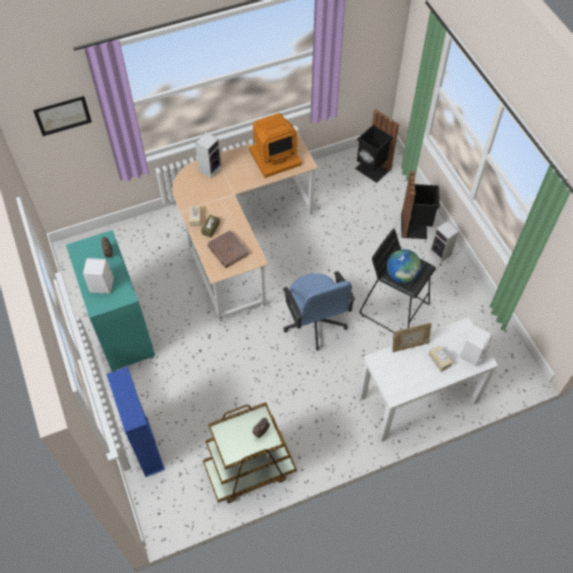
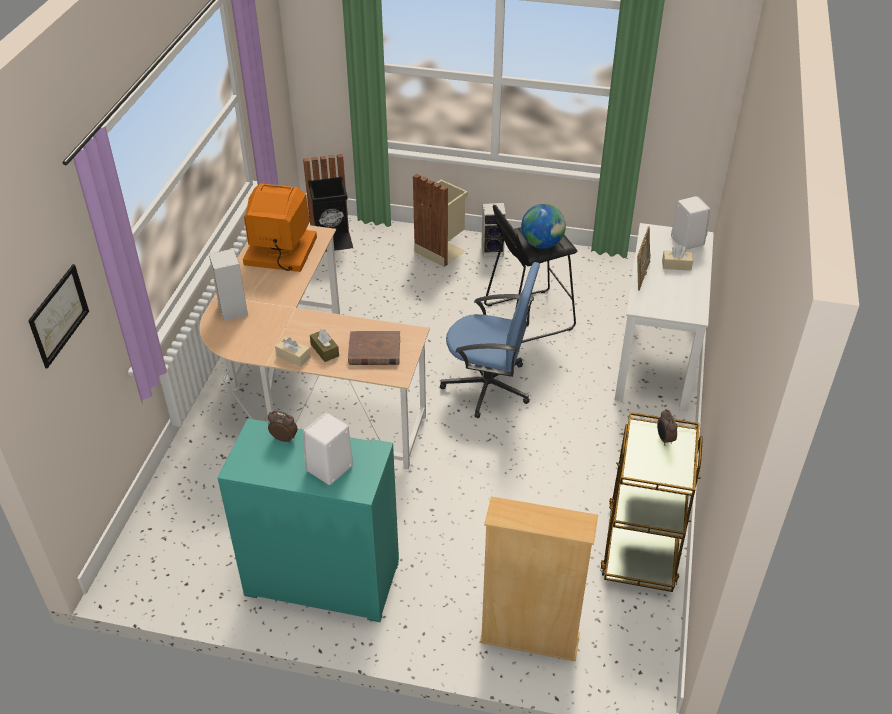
camera: 55 degrees left, 15 degrees down
(146, 447) = (529, 639): blue bookcase -> beige bookcase
(274, 156) = (280, 251): monitor -> monitor turned 90 degrees counterclockwise
(415, 226) = (441, 250): black trash can -> beige trash can

